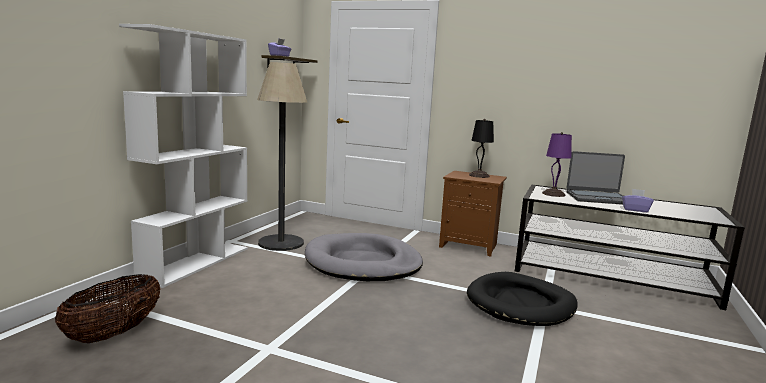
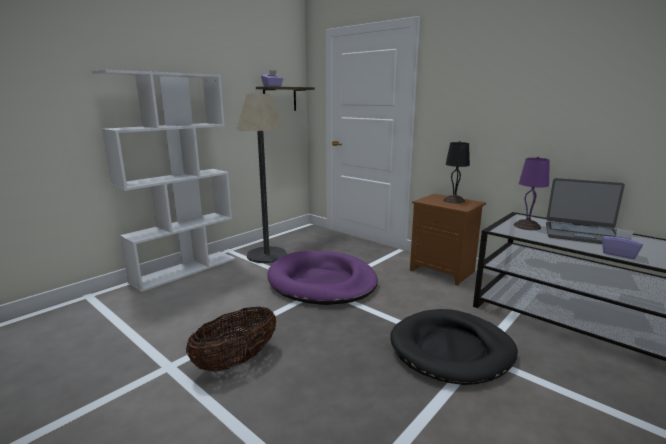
camera: 20 degrees right, 5 degrees up
(114, 333) = (72, 332): basket -> basket (236, 361)
(363, 263) = (322, 282): grey dog bed -> purple dog bed

